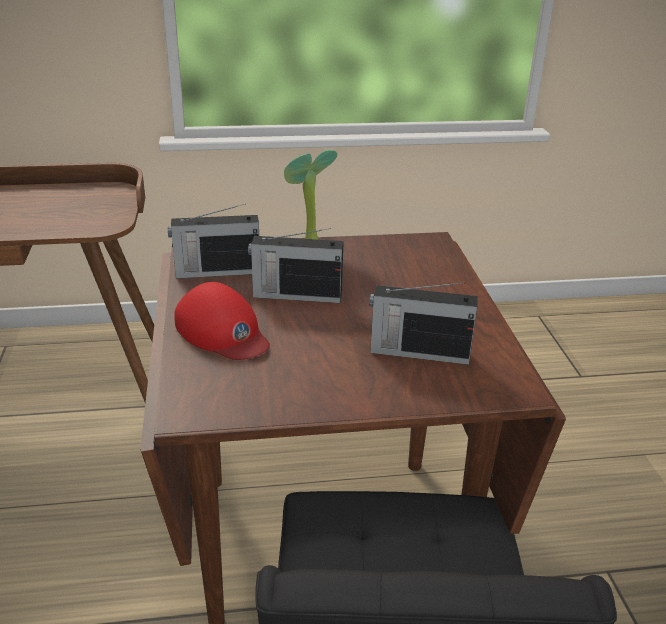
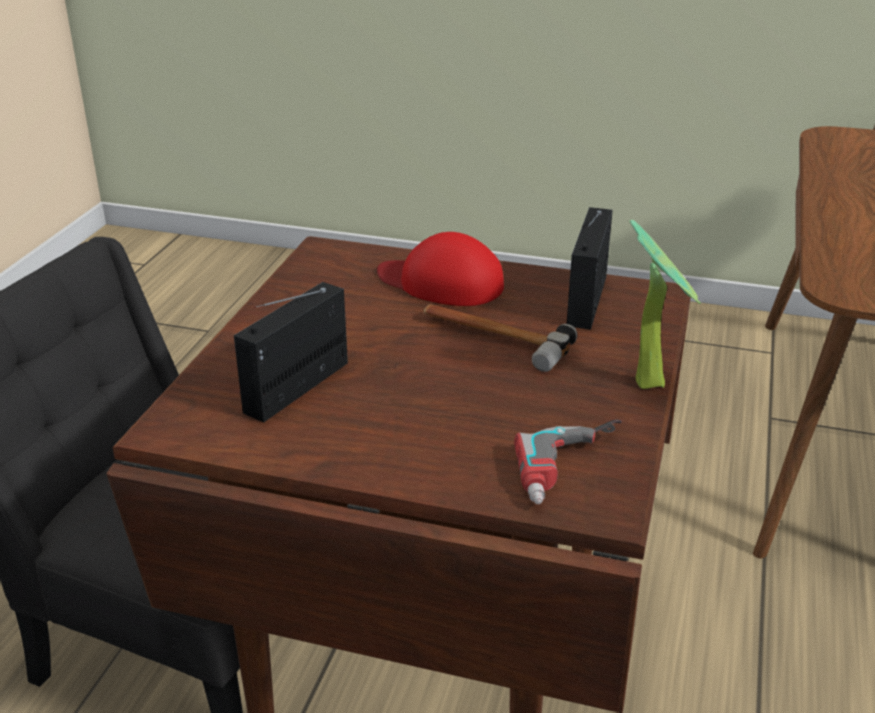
camera: 115 degrees right, 0 degrees up
(222, 332) = (441, 282): red cap -> red cap turned 45 degrees clockwise
(295, 295) = (493, 338): radio -> hammer
(410, 250) = (576, 469): none -> power drill

